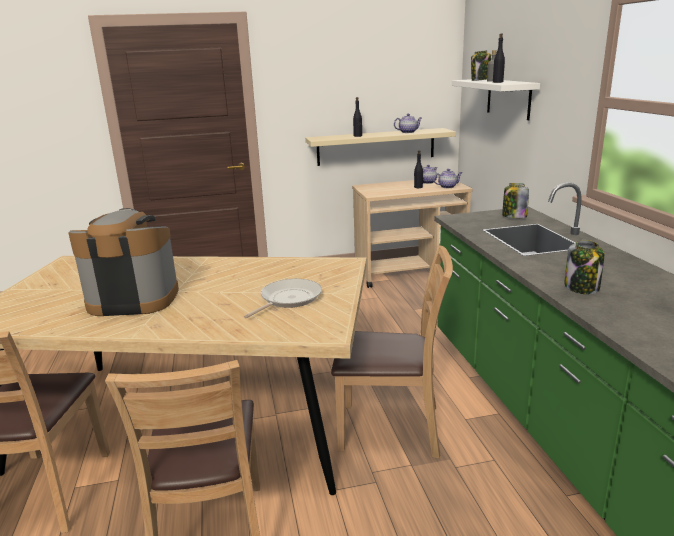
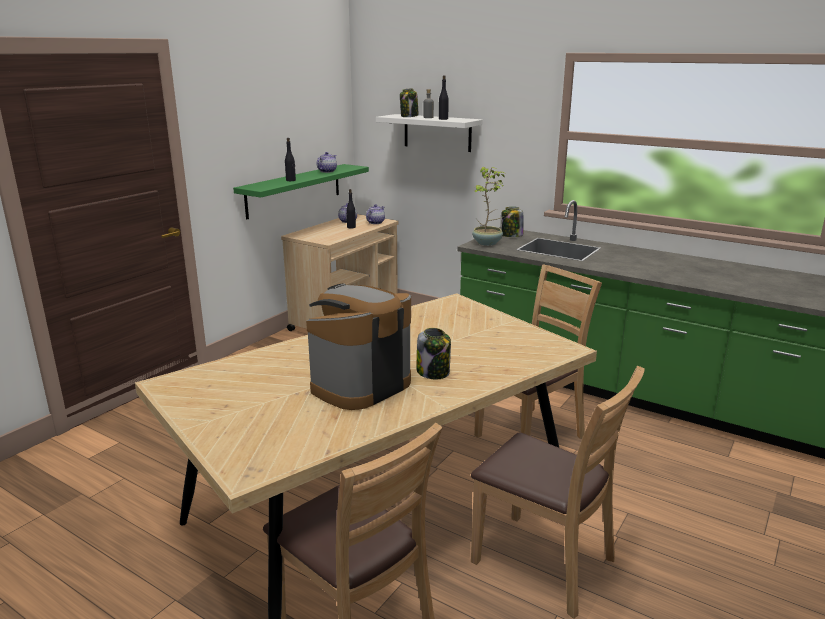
camera: 45 degrees left, 0 degrees up
(288, 299) = (484, 338): frying pan -> none
(376, 146) = (294, 190): beige shelf -> green shelf
(470, 218) = (488, 243): none -> potted plant
(582, 287) = (653, 271): jar -> jar (433, 372)

